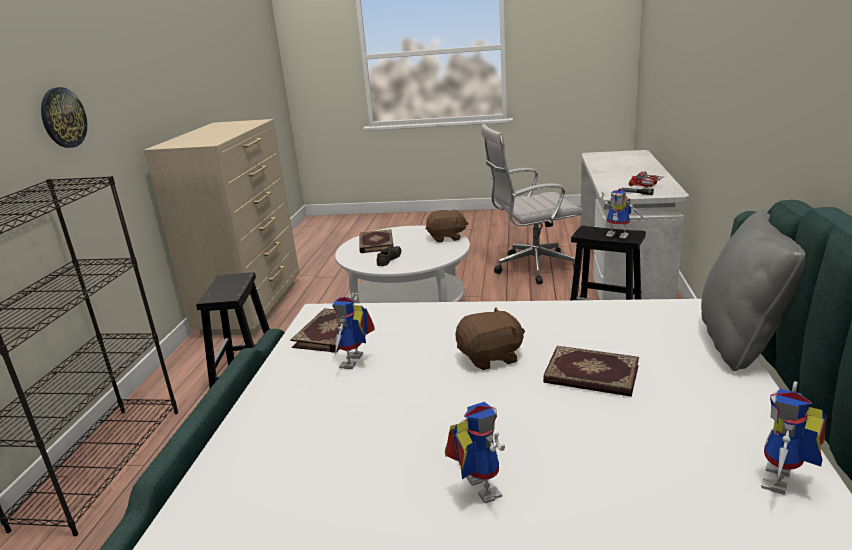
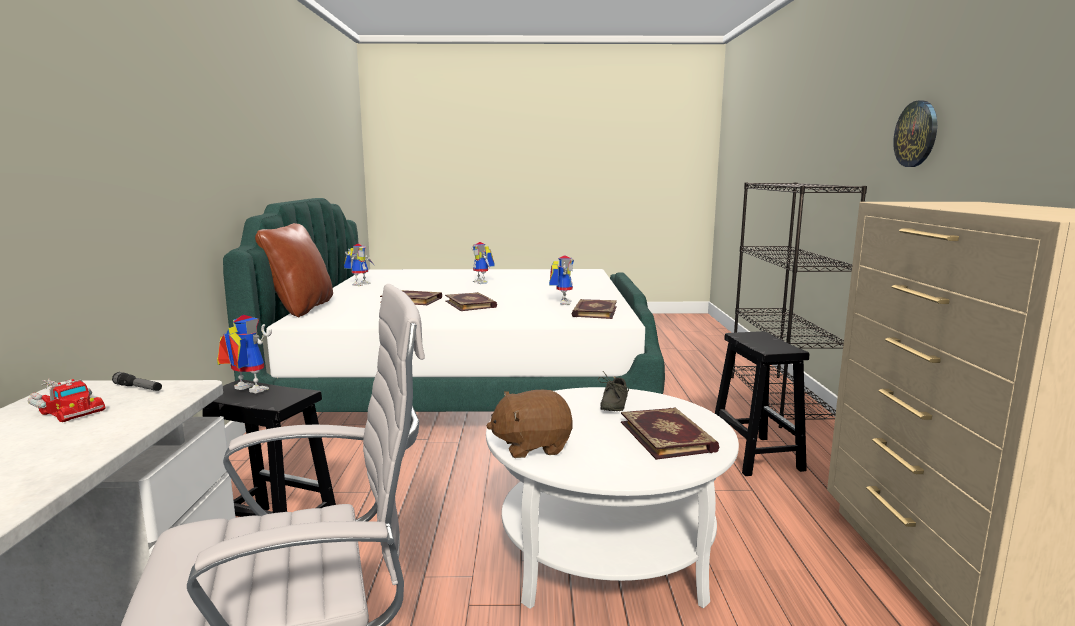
camera: 170 degrees right, 10 degrees down
(490, 357) = (471, 304): brown plush toy -> book
(741, 342) = (300, 309): grey pillow -> brown pillow

